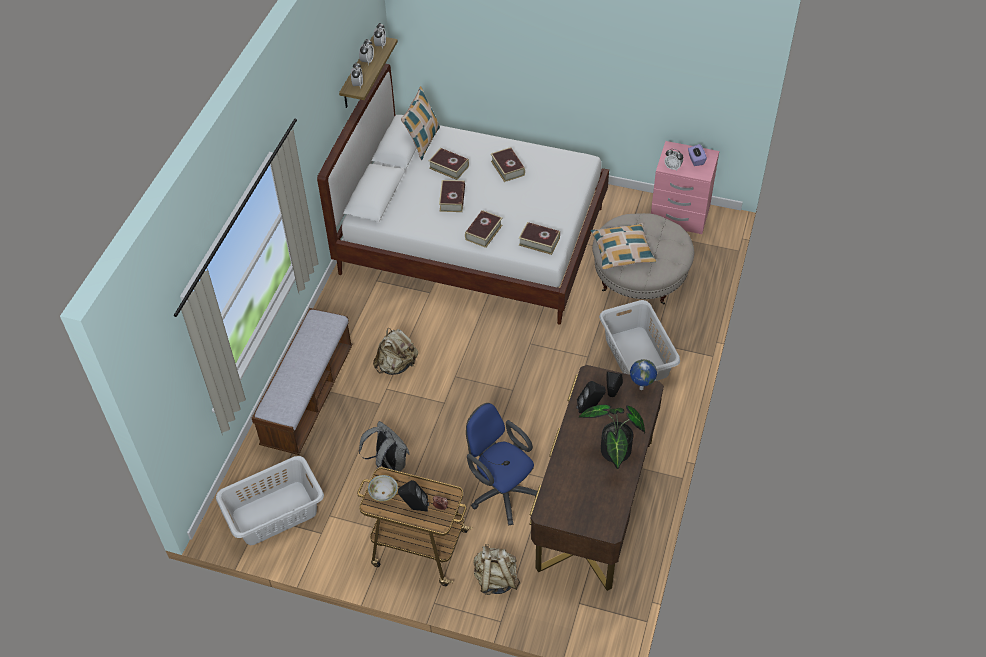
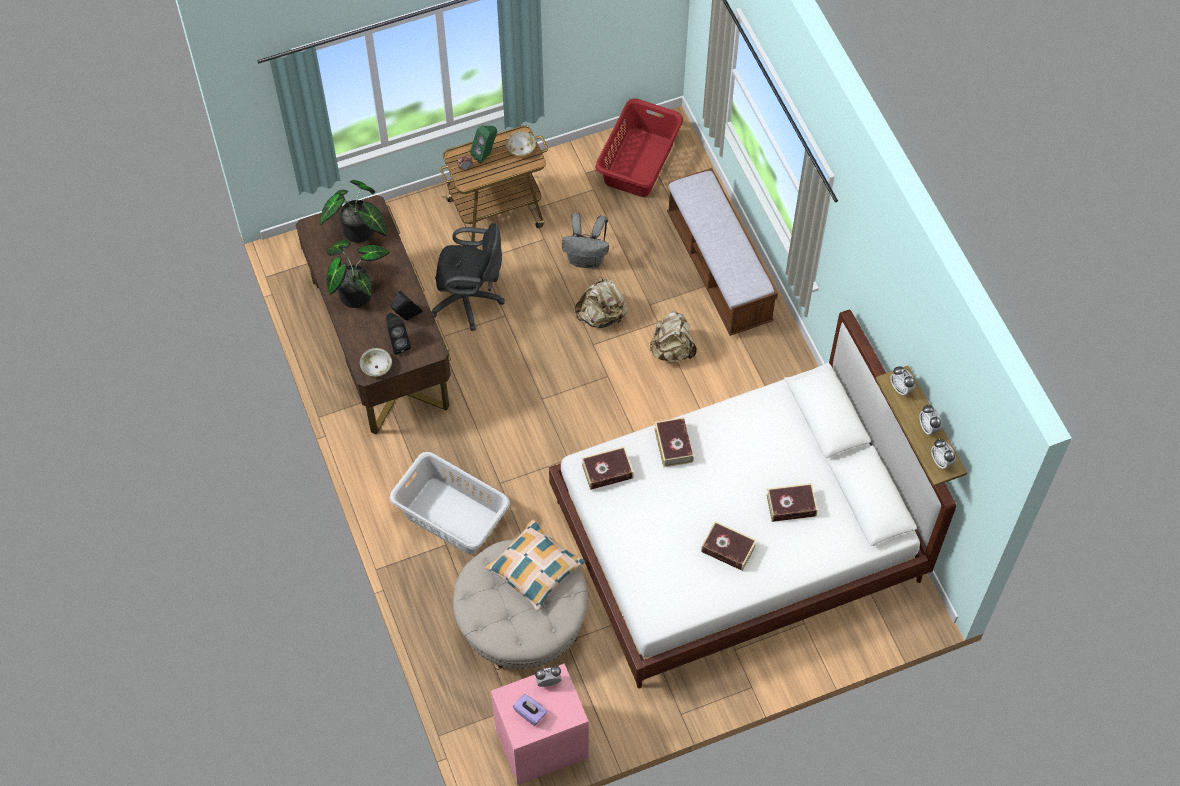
camera: 140 degrees right, 10 degrees up
(274, 513) = (639, 162): grey laundry basket -> red laundry basket
(414, 508) = (485, 154): black speaker -> green speaker
(423, 141) = (854, 521): pillow -> none
(452, 199) = (744, 464): book -> none
(495, 579) = (413, 230): beige backpack -> beige backpack (601, 316)
(501, 491) = (470, 300): blue office chair -> black office chair
(574, 498) = (359, 233): none -> potted plant
(640, 388) = (376, 367): globe -> bowl

